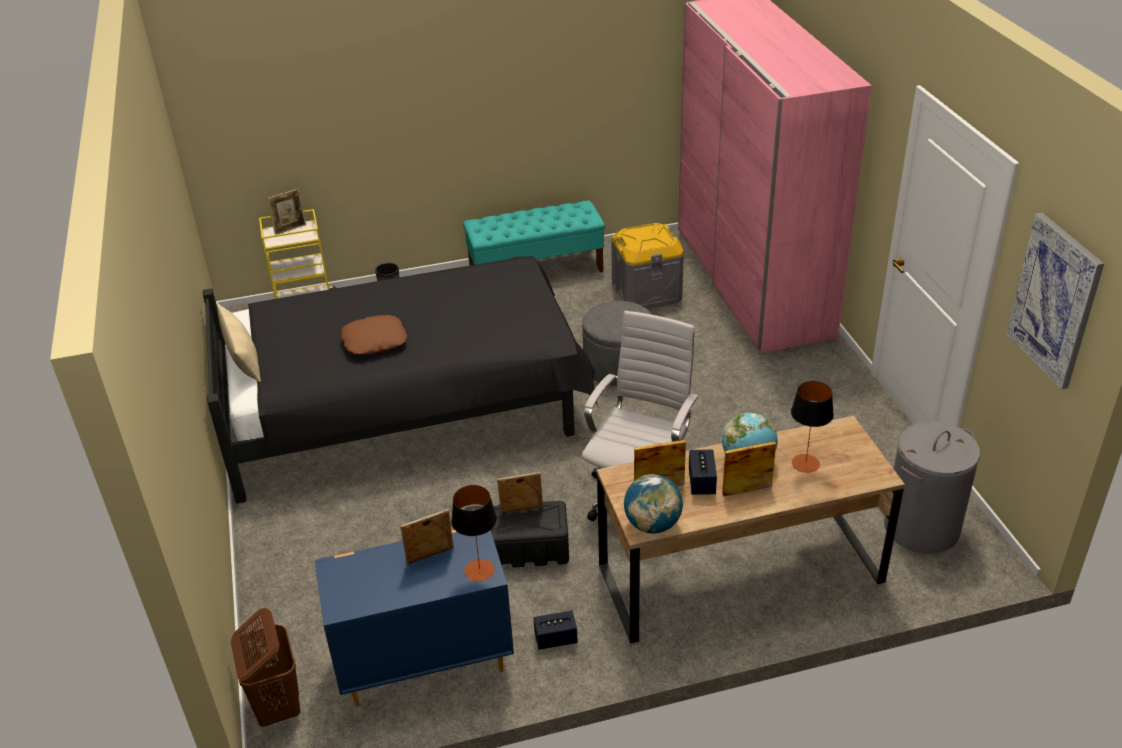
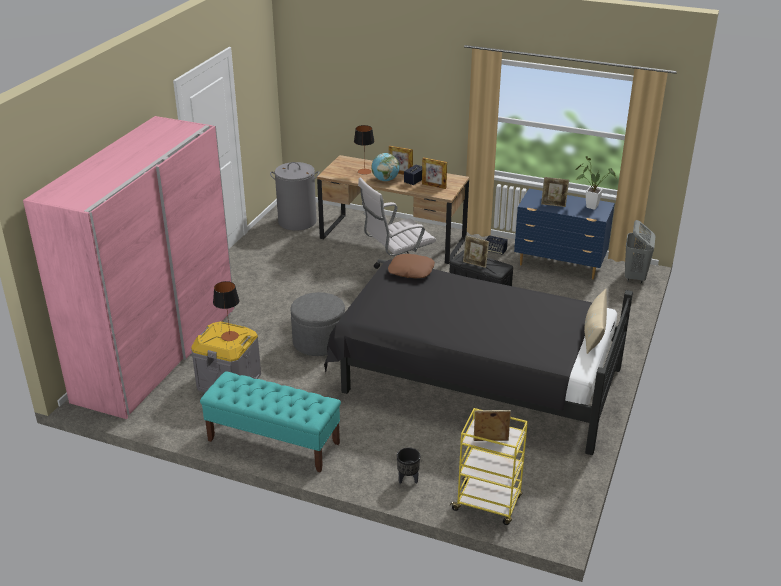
camera: 145 degrees left, 5 degrees down
(277, 706) = (635, 277): brown laundry basket -> grey laundry basket
(365, 588) = (589, 206): none -> potted plant
(374, 341) = (500, 306): brown pillow -> brown pillow (411, 271)
(479, 570) = (536, 195): table lamp -> table lamp (230, 336)
(652, 525) = (452, 178): globe -> none
(1055, 300) = (259, 78): picture -> none

